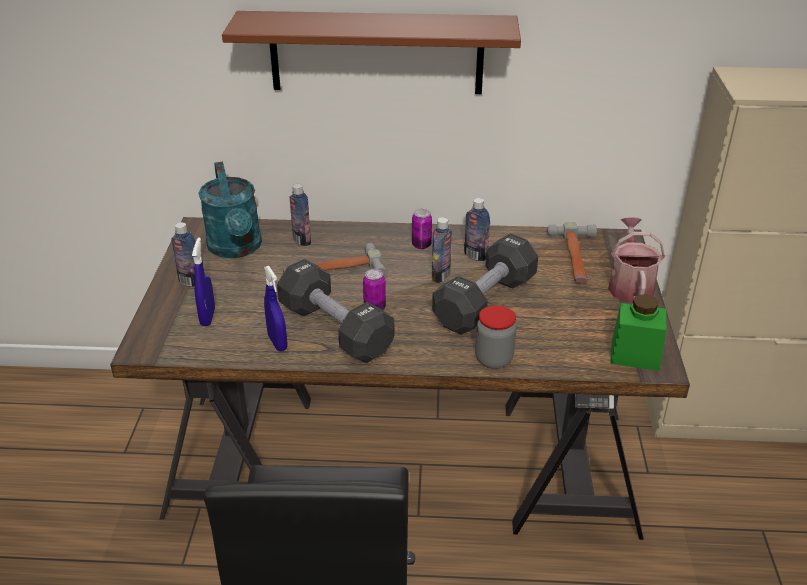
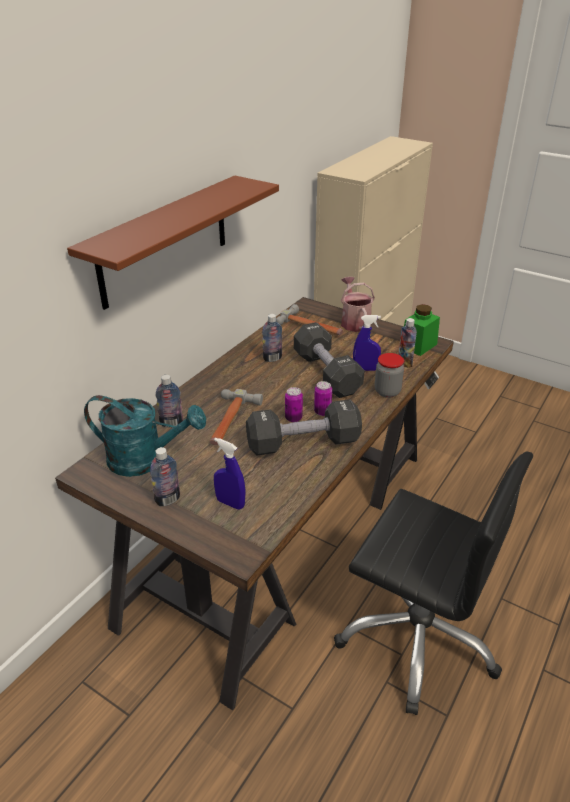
camera: 60 degrees left, 0 degrees up
(277, 343) = (296, 475): blue spray bottle -> blue spray bottle (365, 369)
(421, 245) = (237, 374): can -> can (322, 412)
(440, 276) = (282, 379): bottle -> bottle (404, 363)
(630, 285) = (354, 321): watering can -> watering can turned 45 degrees clockwise

